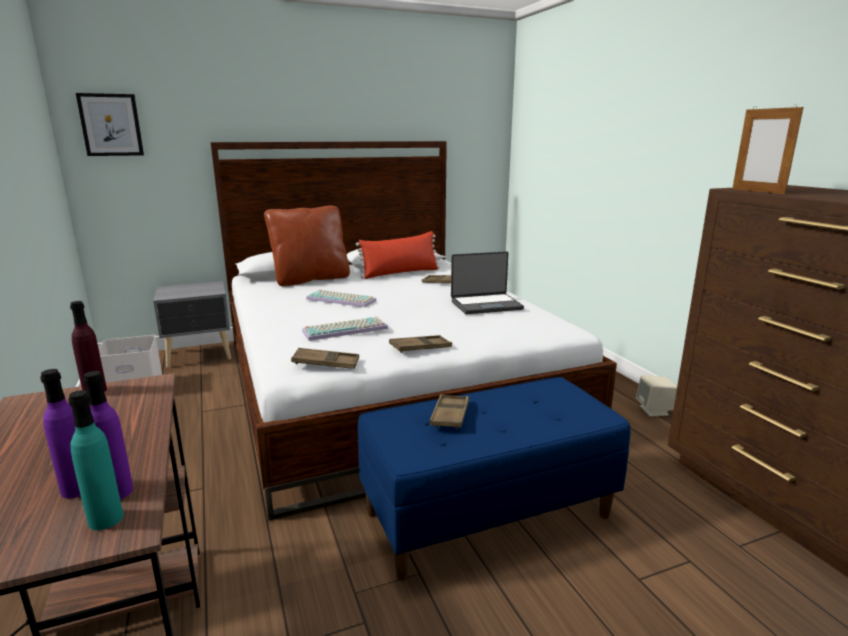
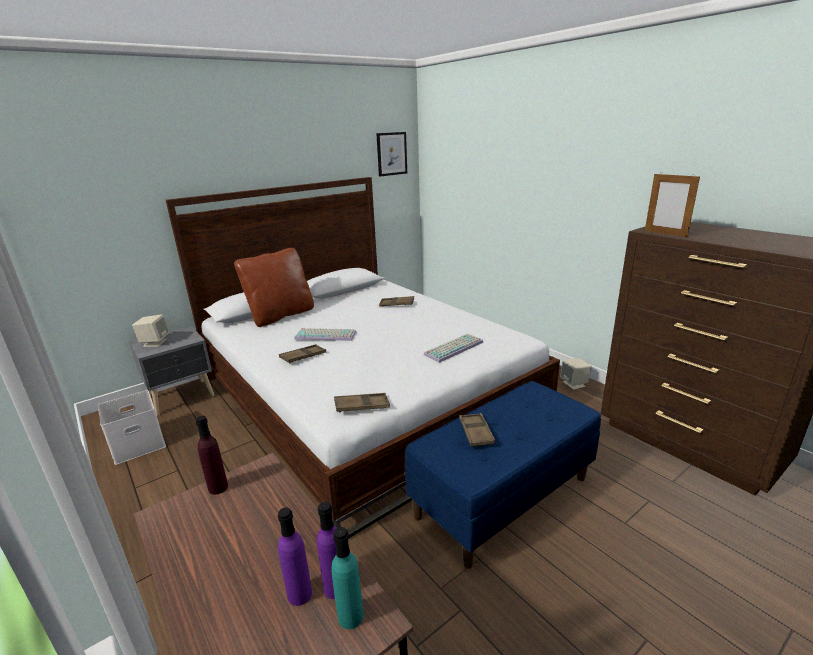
camera: 15 degrees left, 5 degrees up
(111, 125) = (61, 193): picture -> picture (391, 154)
(178, 290) = (154, 343): none -> beige speaker
(345, 329) = (354, 367): keyboard -> keyboard (453, 348)
(400, 273) = (354, 298): red pillow -> none
(420, 348) = (425, 376): brown tray -> brown tray (303, 356)
(486, 305) = (446, 323): laptop -> none

